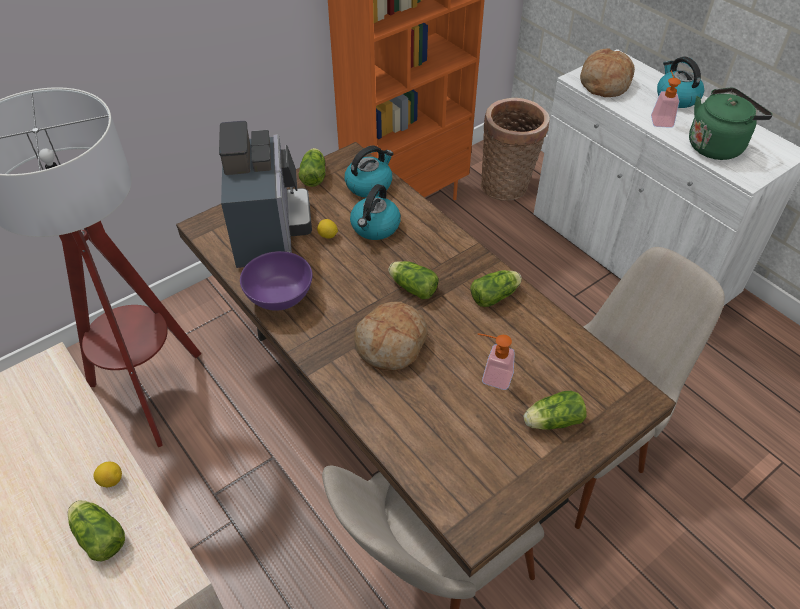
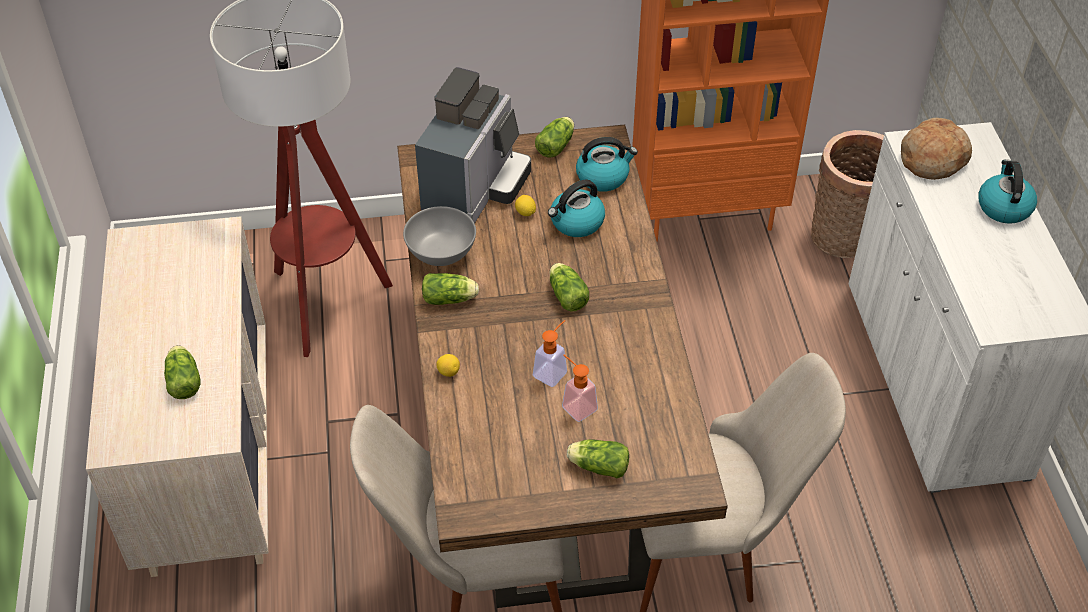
camera: 30 degrees right, 0 degrees up
(111, 480) = (214, 344): lemon -> lemon (448, 372)
(280, 298) = (441, 254): purple bowl -> grey bowl
(391, 344) = (509, 337): bread -> none
(496, 296) = (639, 336): lettuce -> lettuce (451, 299)
(661, 119) = (959, 225): soap dispenser -> soap dispenser (553, 371)
(717, 145) = (995, 279): green kettle -> none

